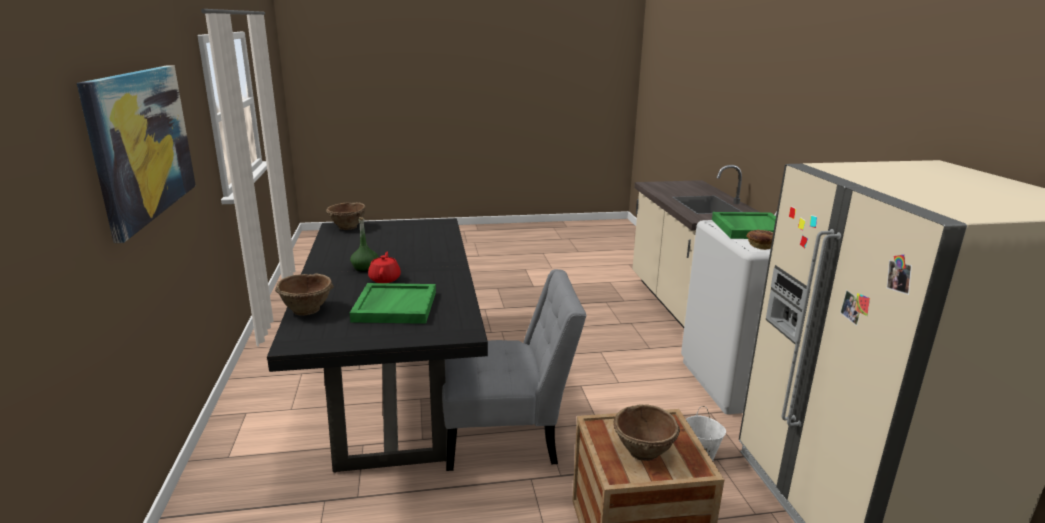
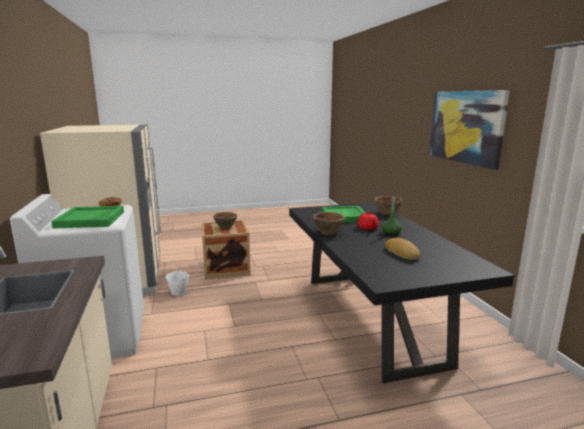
camera: 175 degrees right, 5 degrees down
(347, 227) = (473, 269): brown bowl -> brown bowl (328, 232)
(389, 244) = (402, 252): none -> bread
(507, 435) = (283, 295): grey chair -> none

